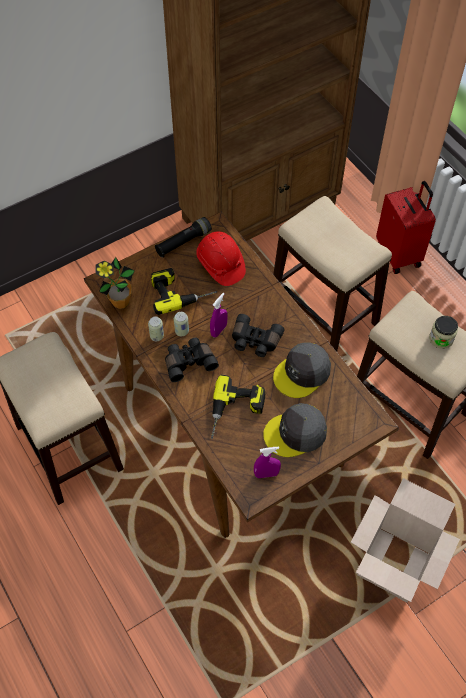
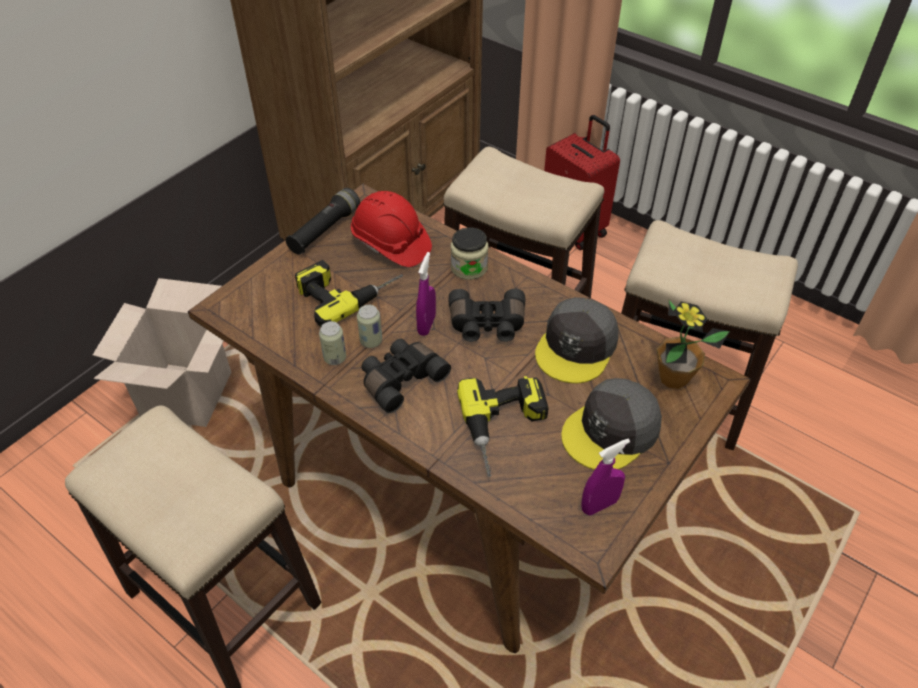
camera: 20 degrees left, 10 degrees down
(120, 302) = (258, 327): potted plant -> potted plant (673, 378)
(393, 564) = (765, 606): cardboard box -> cardboard box (187, 395)
(441, 338) = (724, 264): jar -> jar (469, 267)

